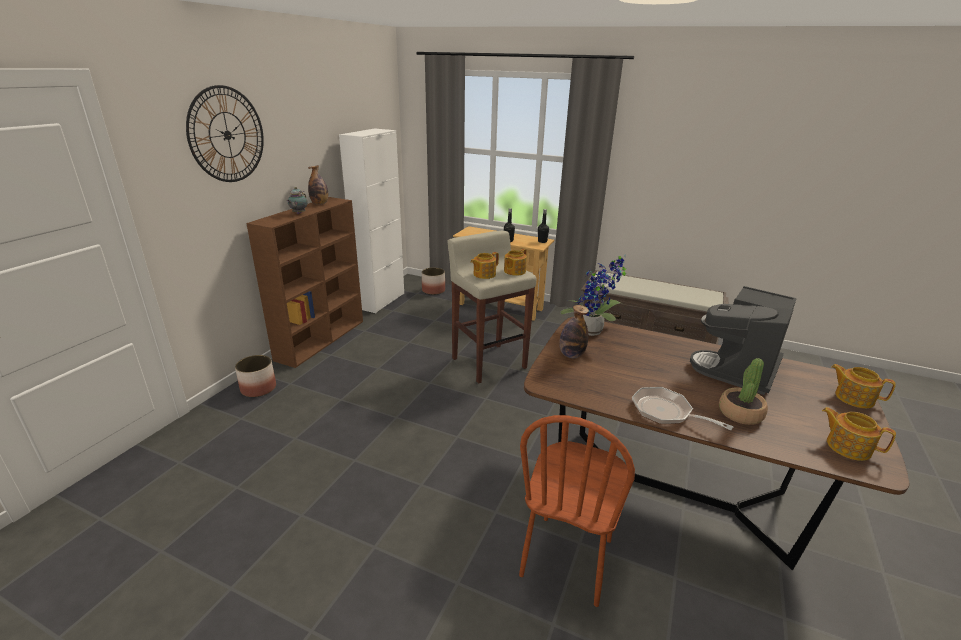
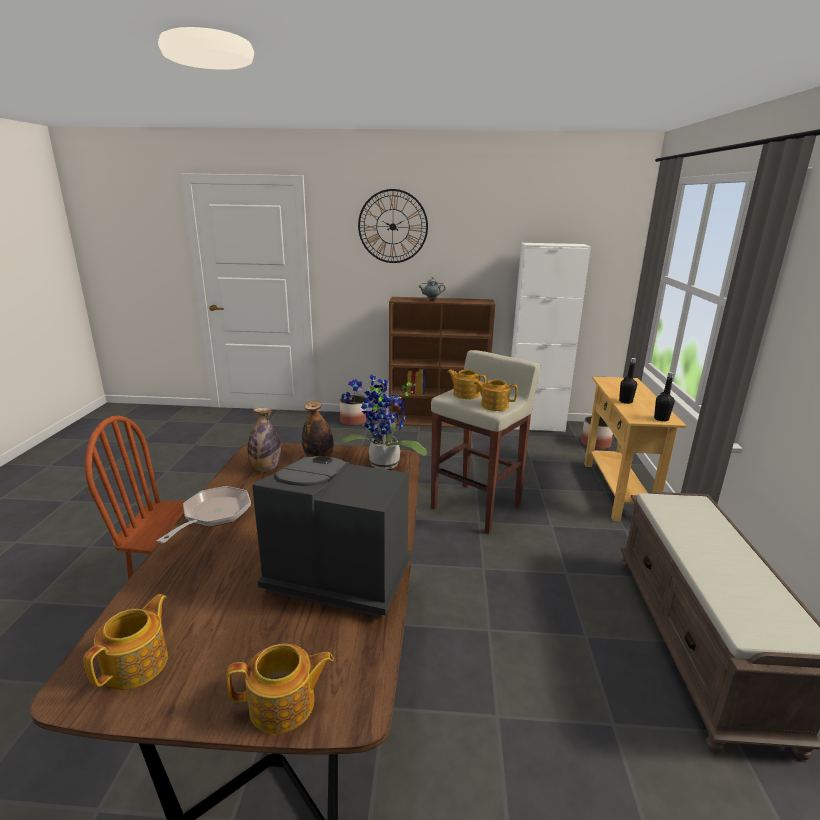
camera: 70 degrees right, 5 degrees down
(320, 204) = (467, 300): bottle -> bottle (266, 468)
(740, 413) = (217, 567): potted plant -> none
(853, 397) = (284, 705): teapot -> teapot turned 60 degrees clockwise

